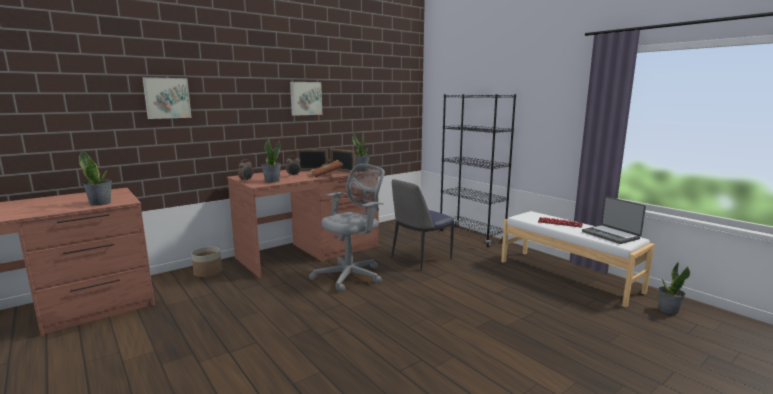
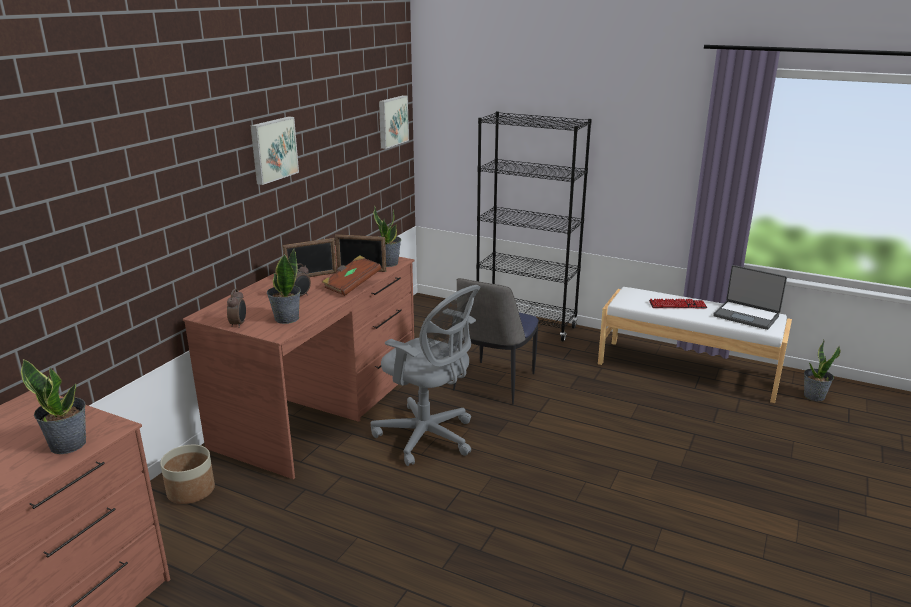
camera: 25 degrees left, 10 degrees up
(167, 98) = (77, 203): picture -> picture (392, 121)
(352, 276) = (428, 437): grey office chair -> grey office chair turned 105 degrees clockwise

